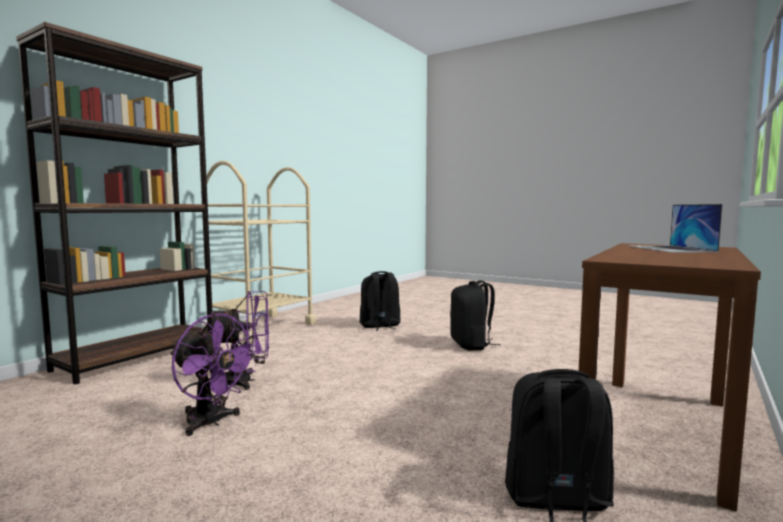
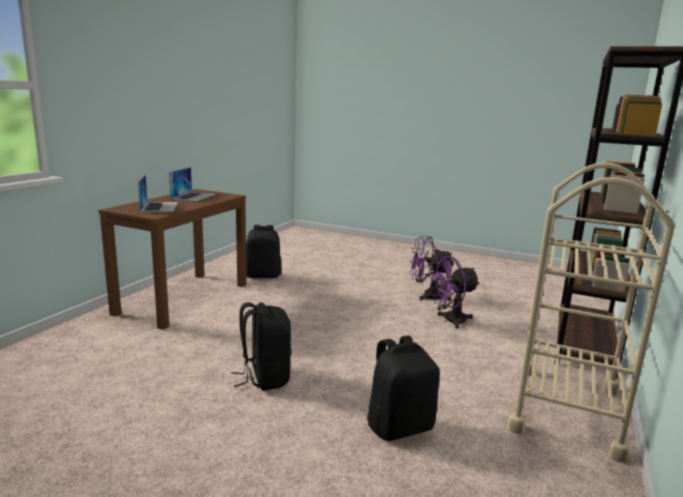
camera: 170 degrees right, 10 degrees up
(682, 258) = (193, 196): none -> laptop

